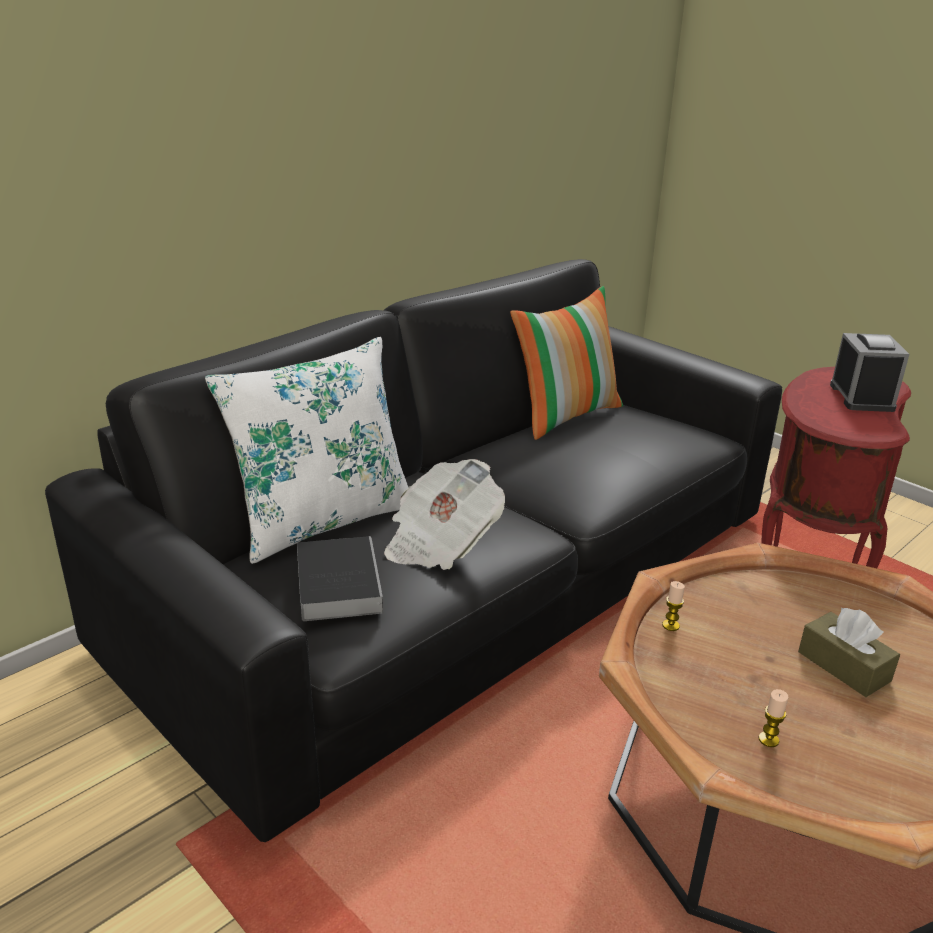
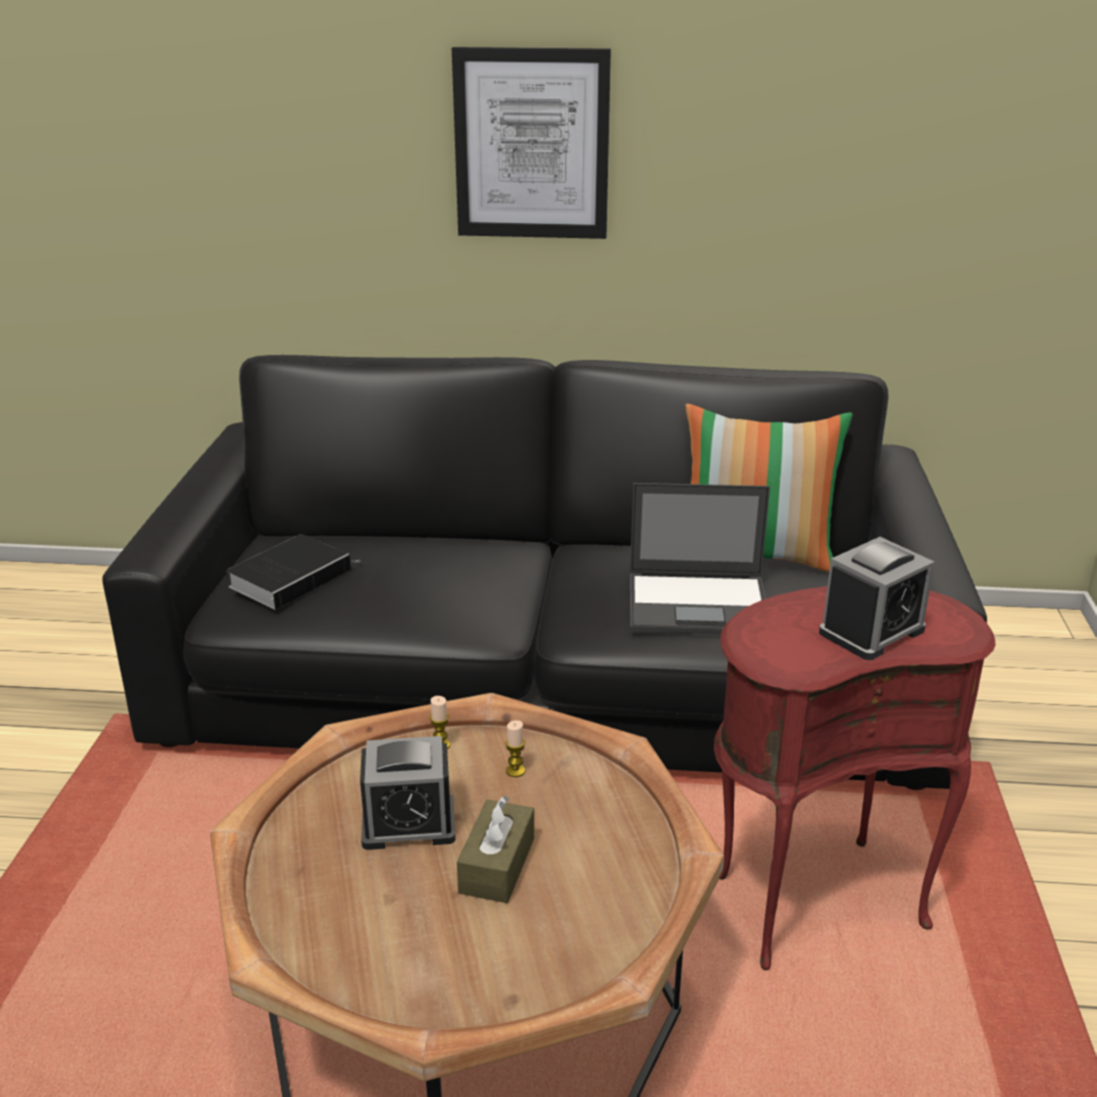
camera: 50 degrees right, 0 degrees up
(321, 108) = (532, 144): none -> picture
(322, 520) = (385, 537): white pillow -> none
(440, 542) = (405, 589): newspaper -> none
(620, 454) = (699, 604): none -> laptop
(761, 683) = (408, 824): none -> alarm clock
(768, 739) = (326, 854): candle -> candle (515, 771)

